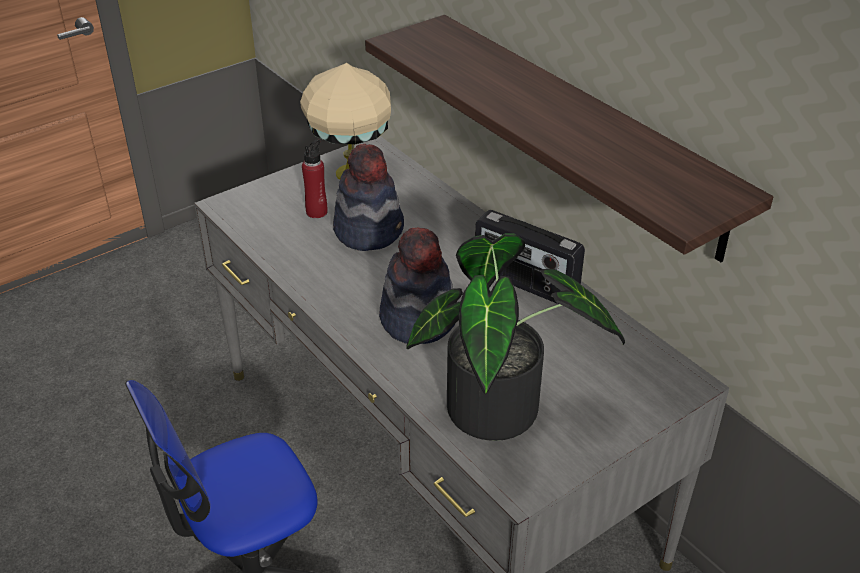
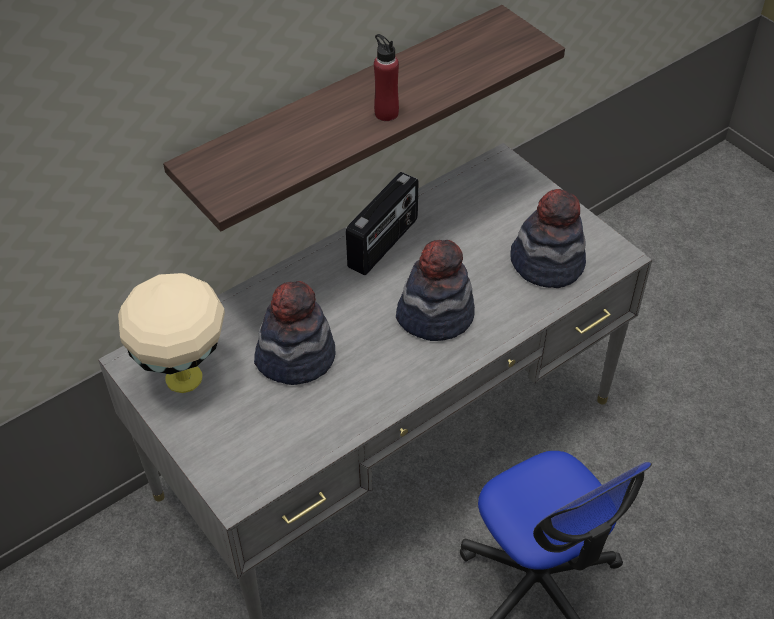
camera: 90 degrees left, 10 degrees up
(317, 212) = (258, 404): red bottle -> red bottle (386, 113)
(502, 414) = (547, 263): potted plant -> hat

